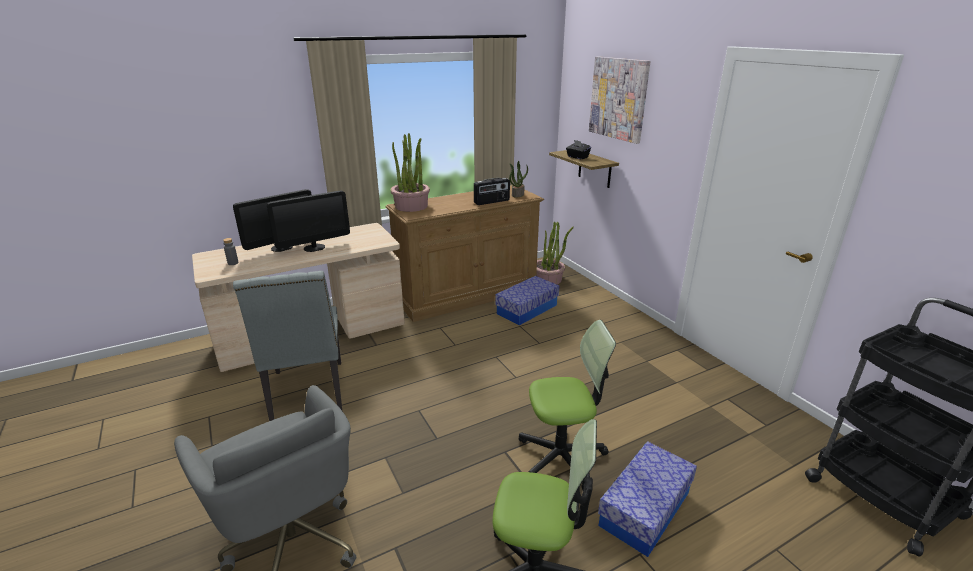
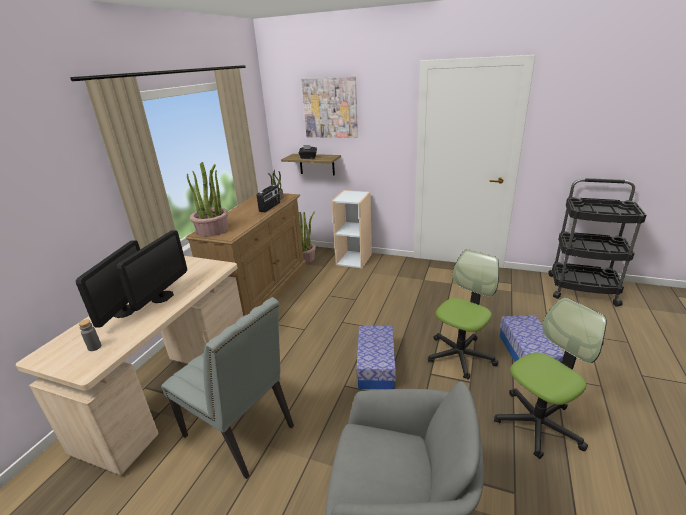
camera: 40 degrees left, 0 degrees up
(527, 309) = (318, 283): storage box -> storage box (376, 365)
(599, 302) = (354, 259): none -> bookcase

